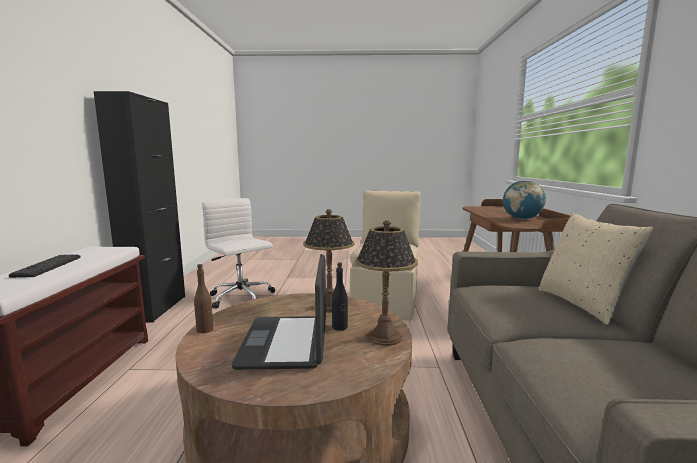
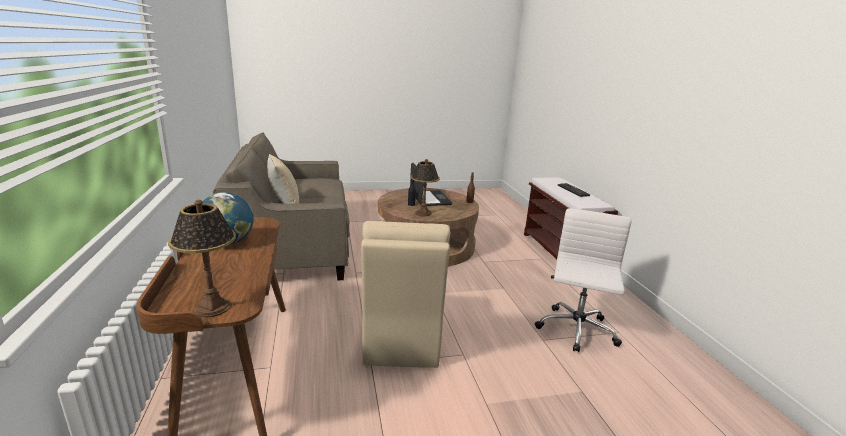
camera: 165 degrees right, 10 degrees up
(156, 308) = (628, 305): black cabinet -> none
(241, 297) = (576, 330): white office chair -> white office chair turned 105 degrees counterclockwise
(384, 336) = (390, 202): table lamp -> table lamp (213, 307)

